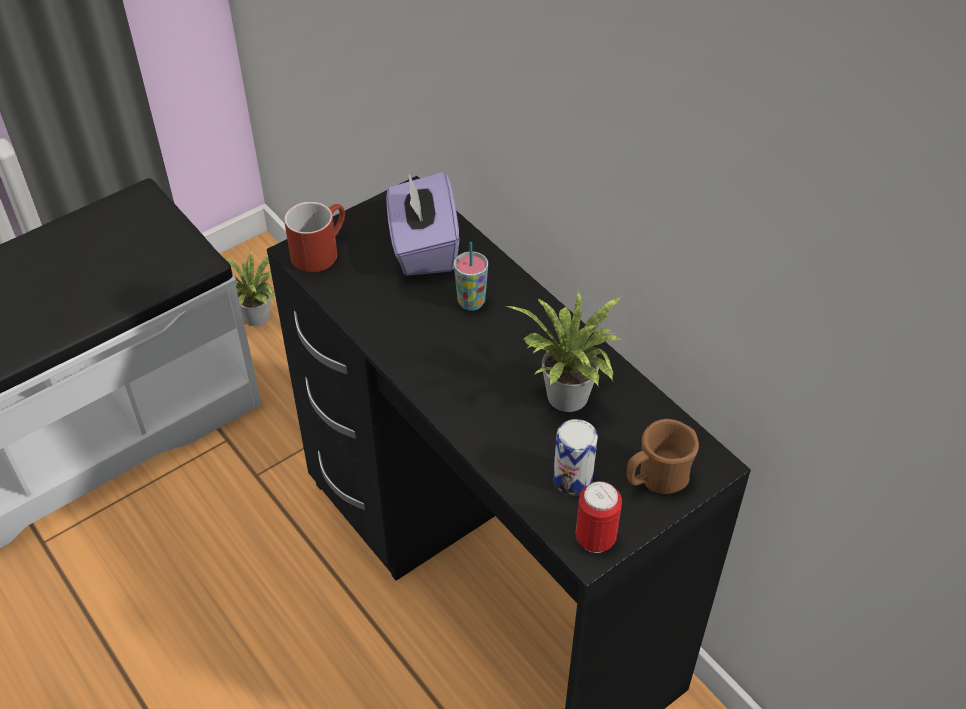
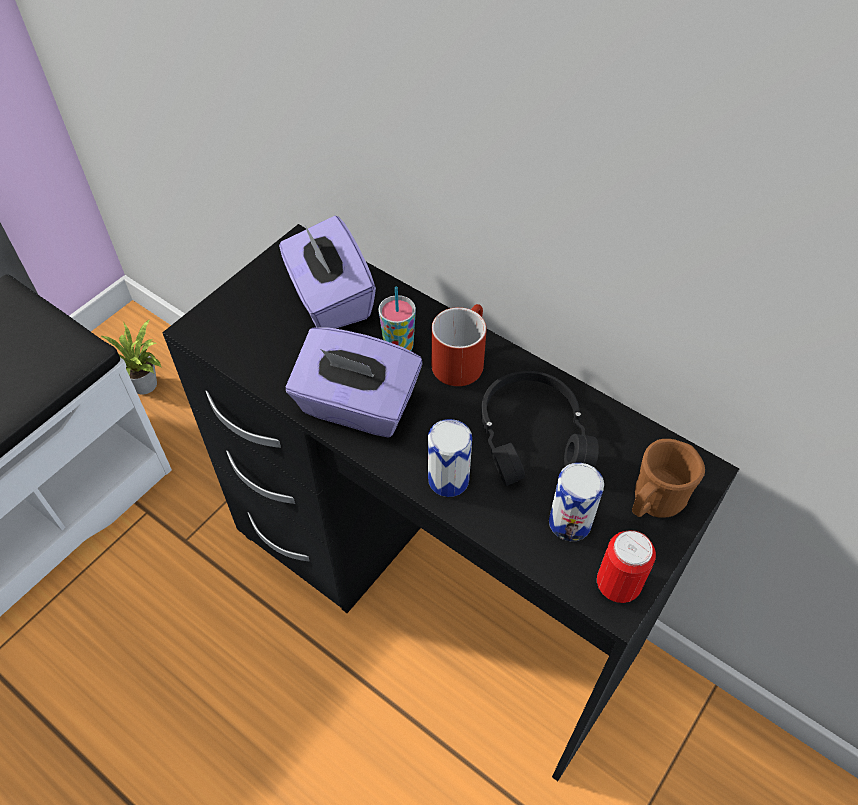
camera: 15 degrees left, 5 degrees up
(320, 250) = (221, 323): red mug -> red mug (460, 358)
(416, 345) = (356, 406): none -> purple tissue box
(477, 421) = (448, 479): none -> can
(567, 400) = (533, 435): potted plant -> black headphones

